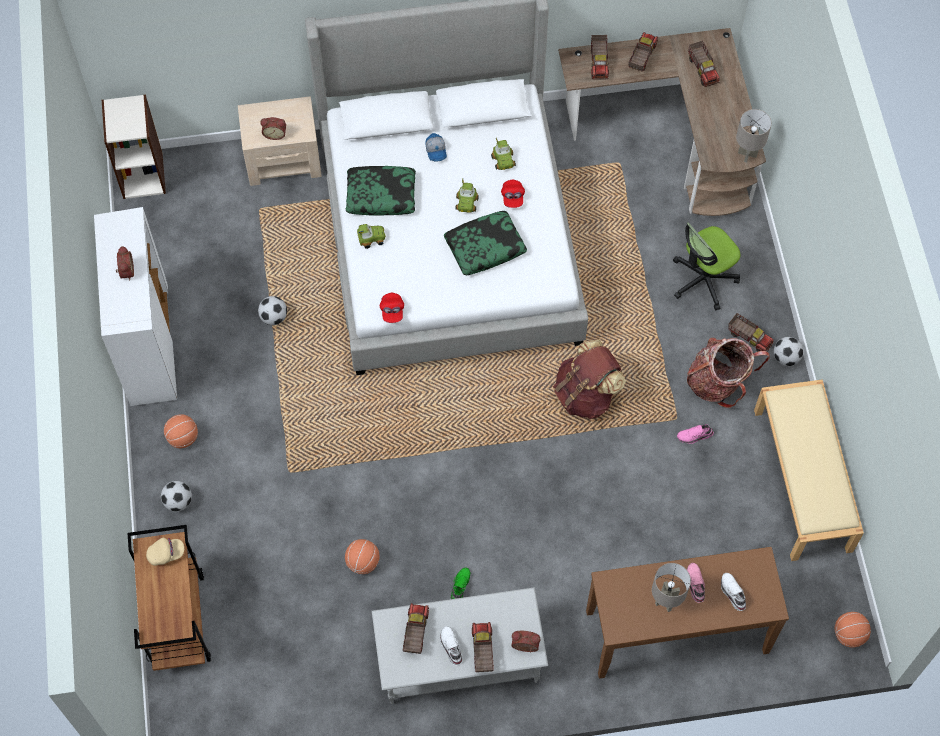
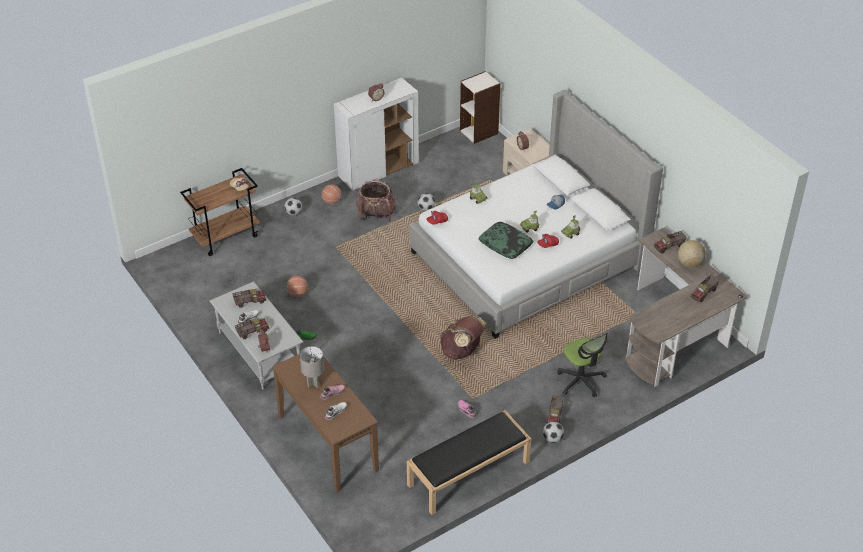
camera: 65 degrees right, 20 degrees down
(381, 195) = (509, 193): pillow -> none
(641, 57) = (689, 263): toy truck -> globe
(703, 280) = (581, 380): office chair -> office chair turned 150 degrees counterclockwise
(718, 382) = (512, 410): backpack -> backpack (376, 215)
(747, 154) = (656, 333): grey table lamp -> none
(803, 480) = (468, 474): beige bench -> black bench
(849, 634) = (371, 530): basketball -> none

